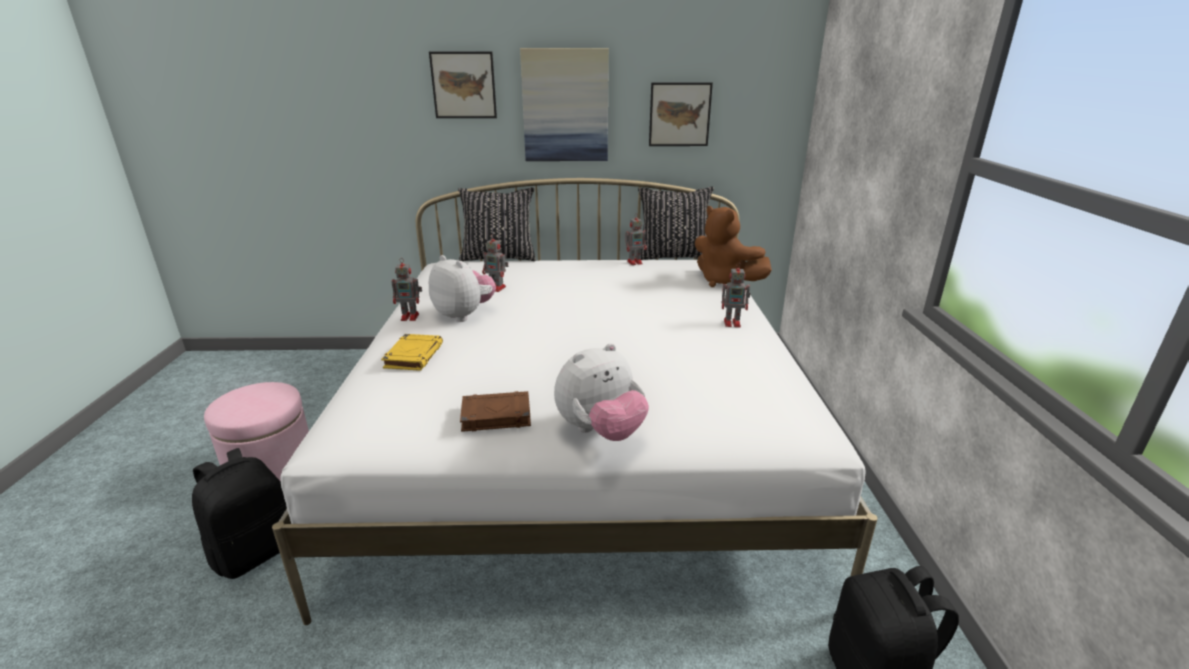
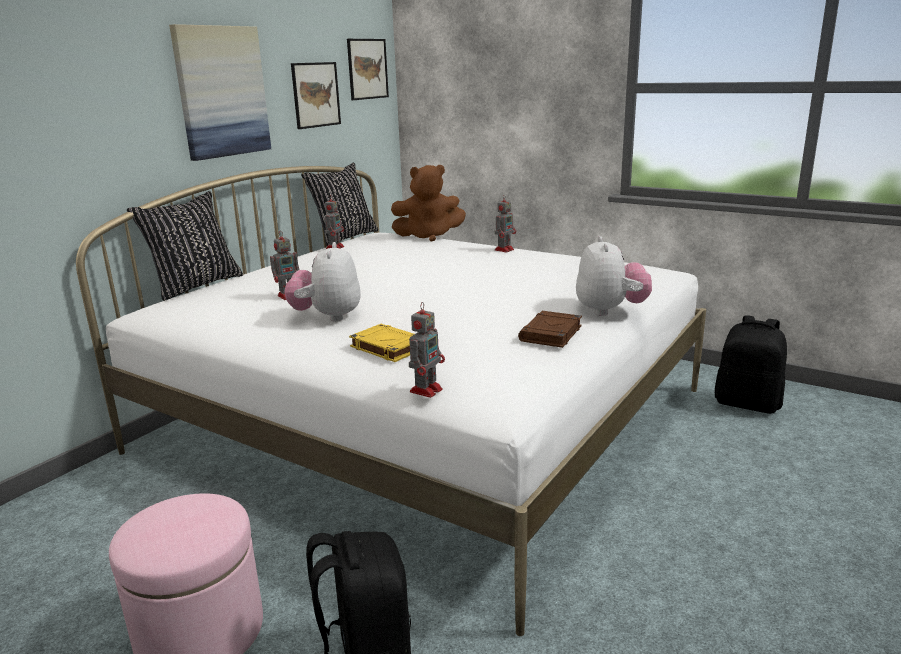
camera: 55 degrees left, 5 degrees down
(411, 317) = (283, 339): toy robot -> toy robot (427, 390)
(463, 85) = (110, 71): picture -> picture (367, 69)
(464, 315) = (327, 317): plush toy -> plush toy turned 75 degrees counterclockwise

